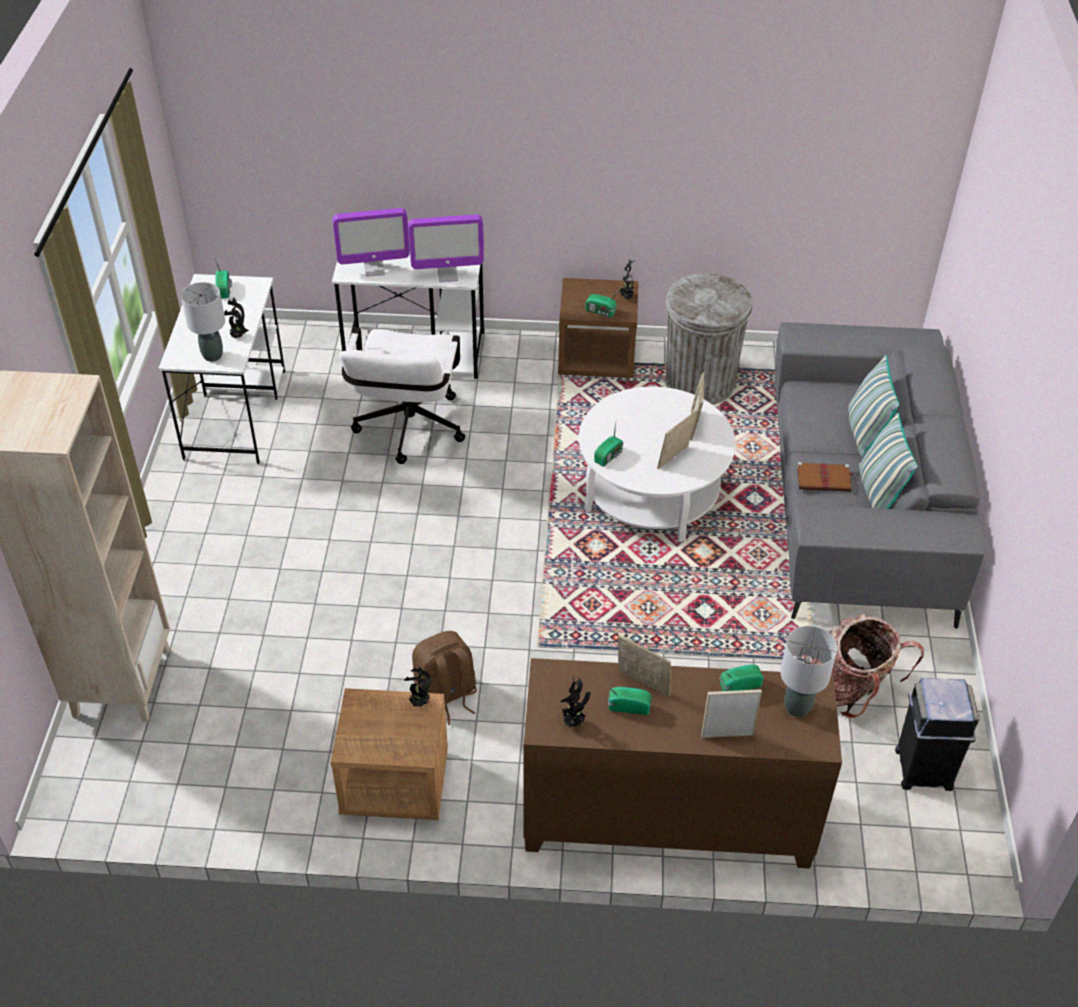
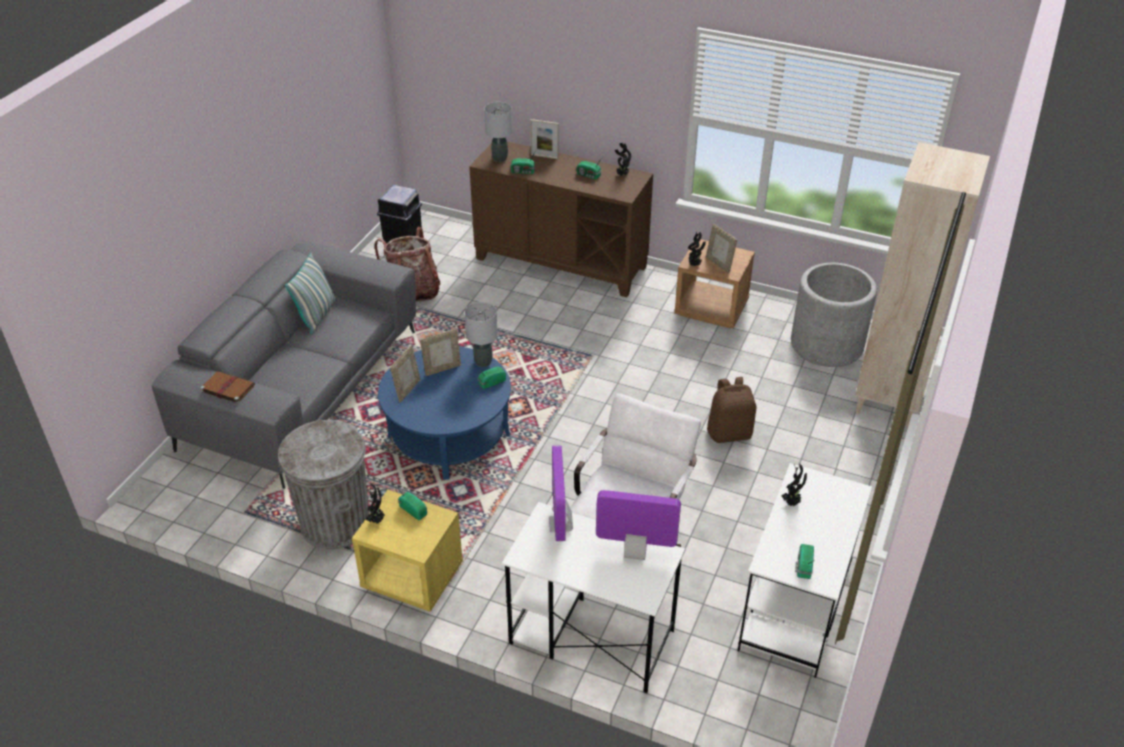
camera: 160 degrees left, 5 degrees down
(209, 758) = (827, 345): none -> grey planter
(212, 355) = (818, 487): grey table lamp -> grey table lamp (483, 362)
(446, 697) = (665, 342): brown backpack -> brown backpack (729, 433)
(447, 275) = (560, 524): monitor -> monitor turned 105 degrees counterclockwise
(597, 358) = (411, 577): brown nightstand -> yellow nightstand
(642, 686) = (576, 181): picture frame -> picture frame (719, 264)
(652, 493) = (448, 435): white coffee table -> blue coffee table
(824, 479) = (346, 330): brown book -> brown book (227, 388)
(864, 432) = (283, 356): pillow -> none

